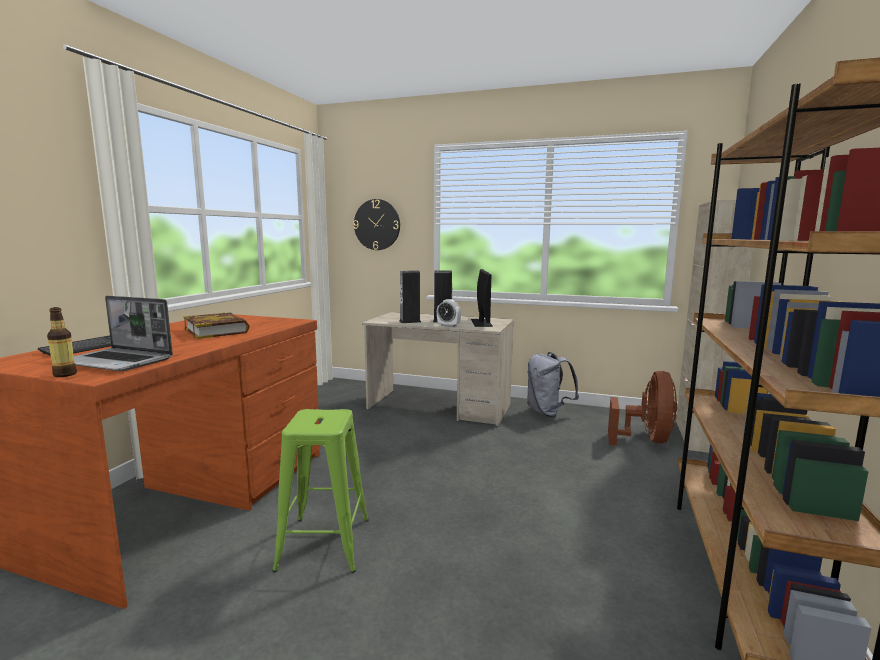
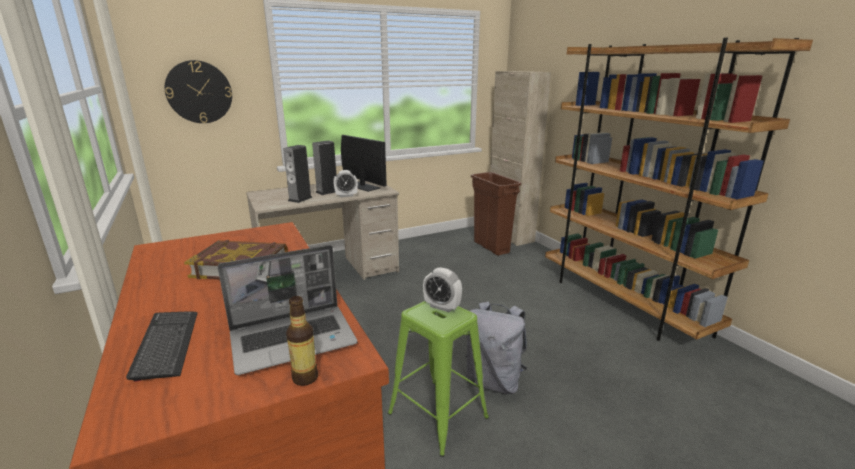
camera: 45 degrees left, 10 degrees up
(332, 417) = (442, 307): none -> alarm clock
(548, 412) = (412, 249): grey backpack -> grey backpack (494, 381)
(646, 440) = (491, 247): brown fan -> brown trash can

